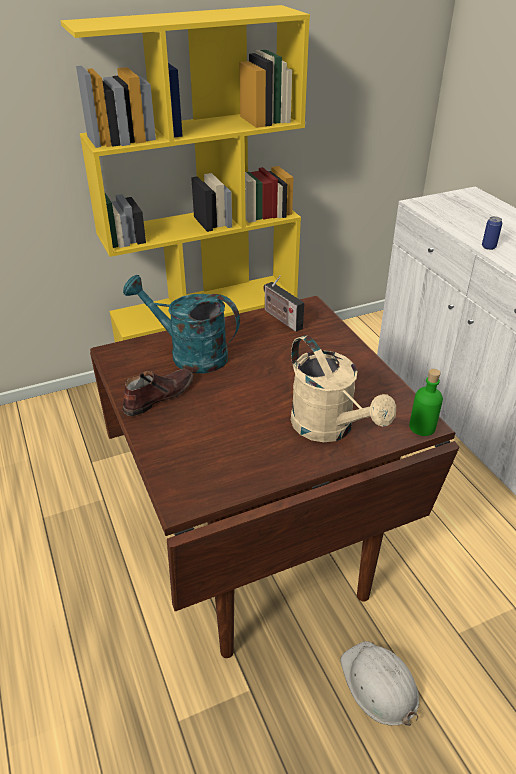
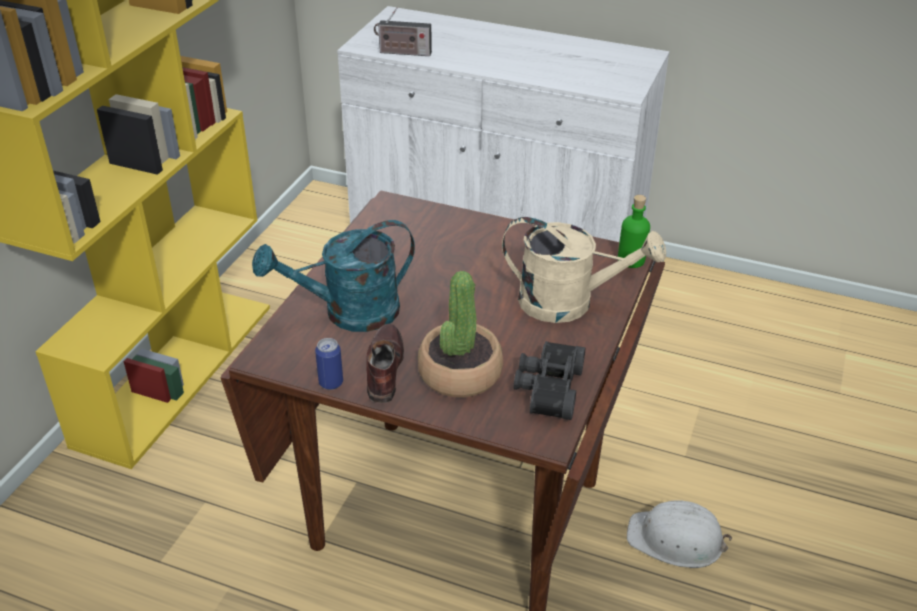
camera: 45 degrees left, 0 degrees up
(194, 426) = (460, 373): none -> potted plant
(229, 472) = (547, 388): none -> black binoculars
(281, 318) = (382, 230): radio -> radio (402, 53)
(488, 247) = (487, 67): can -> can (331, 383)

